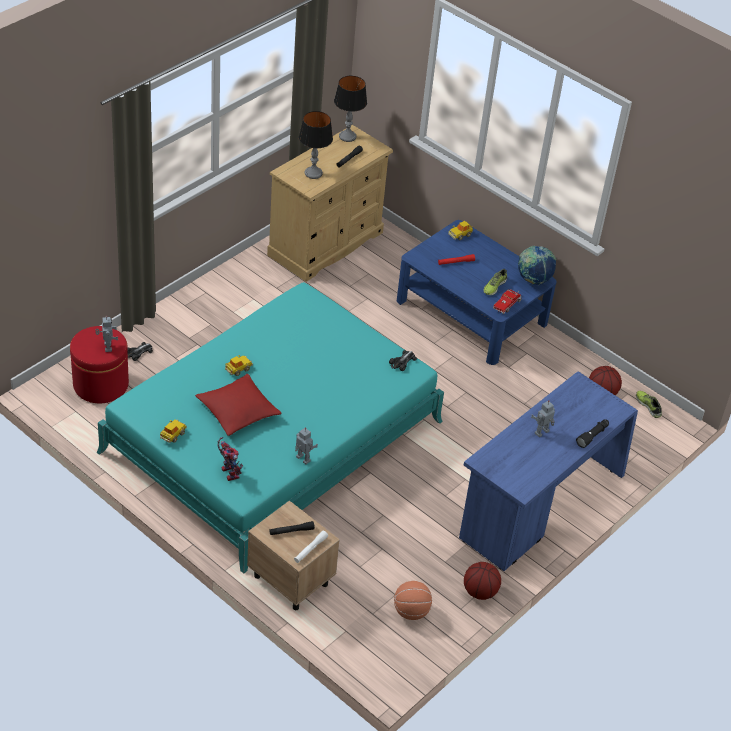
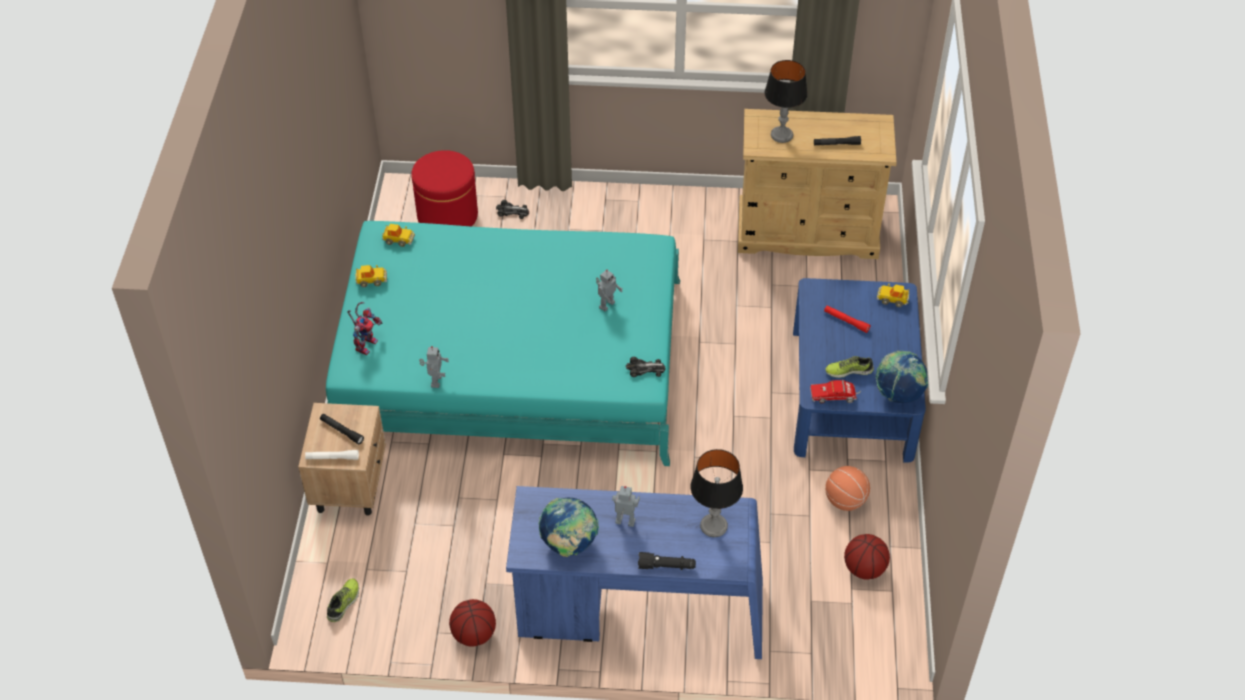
camera: 55 degrees right, 5 degrees up
(107, 347) = (444, 177): toy robot -> toy robot (606, 304)
(238, 368) = (502, 267): toy car -> toy car (398, 239)
(238, 411) = (447, 301): red pillow -> none
(347, 137) = (869, 123): table lamp -> table lamp (713, 526)
(411, 611) = (397, 596): basketball -> basketball (845, 501)
(534, 466) = (569, 544): none -> globe
(648, 406) = (895, 621): shoe -> shoe (344, 603)

